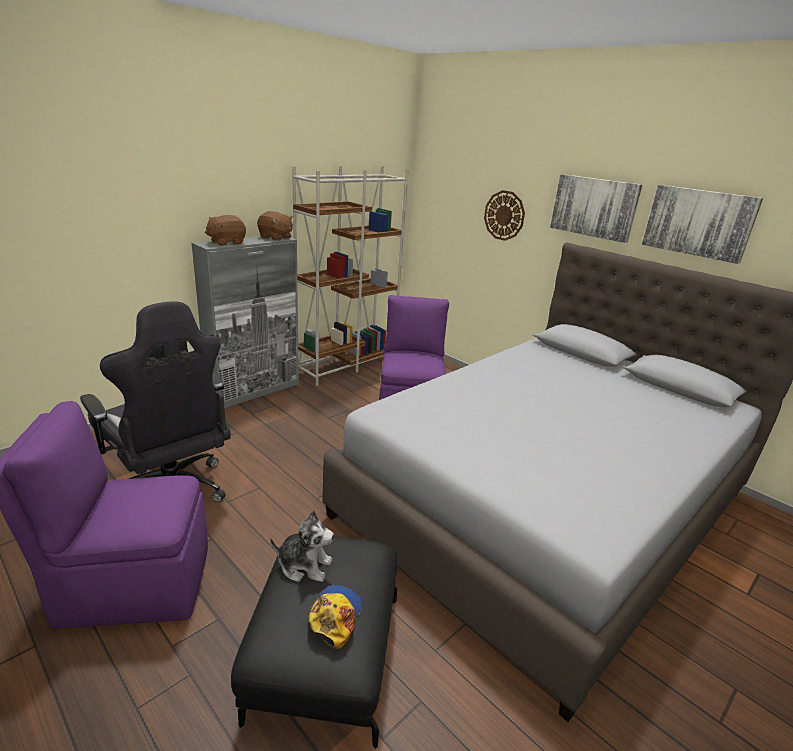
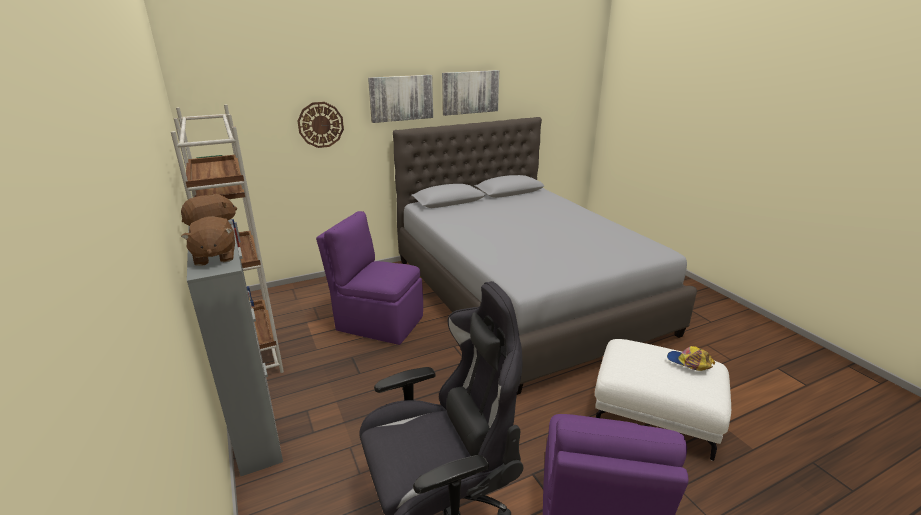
camera: 70 degrees left, 0 degrees up
(304, 565) = (645, 371): plush toy -> none
(324, 655) = (654, 415): black ottoman -> white ottoman

